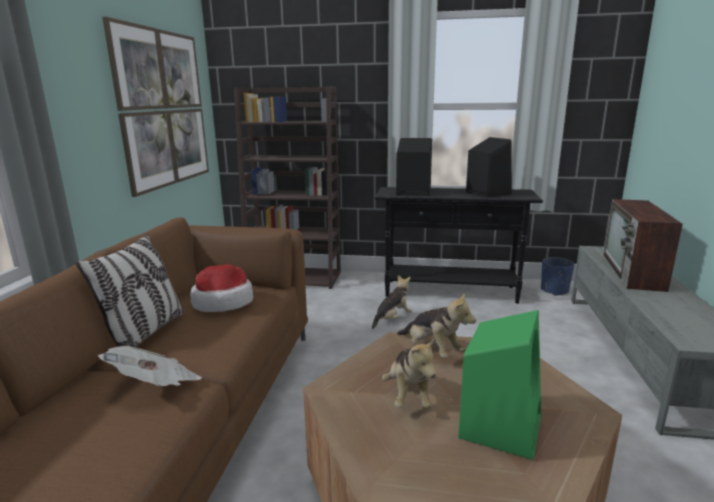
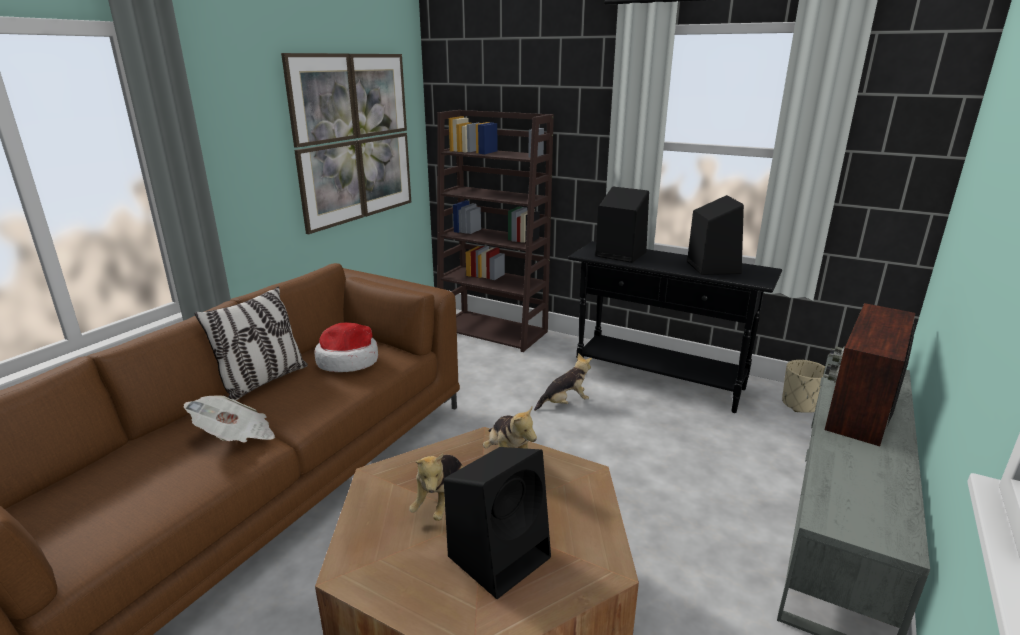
camera: 20 degrees right, 5 degrees up
(500, 424) = (500, 555): green speaker -> black speaker
(554, 290) = (800, 404): blue planter -> beige planter

